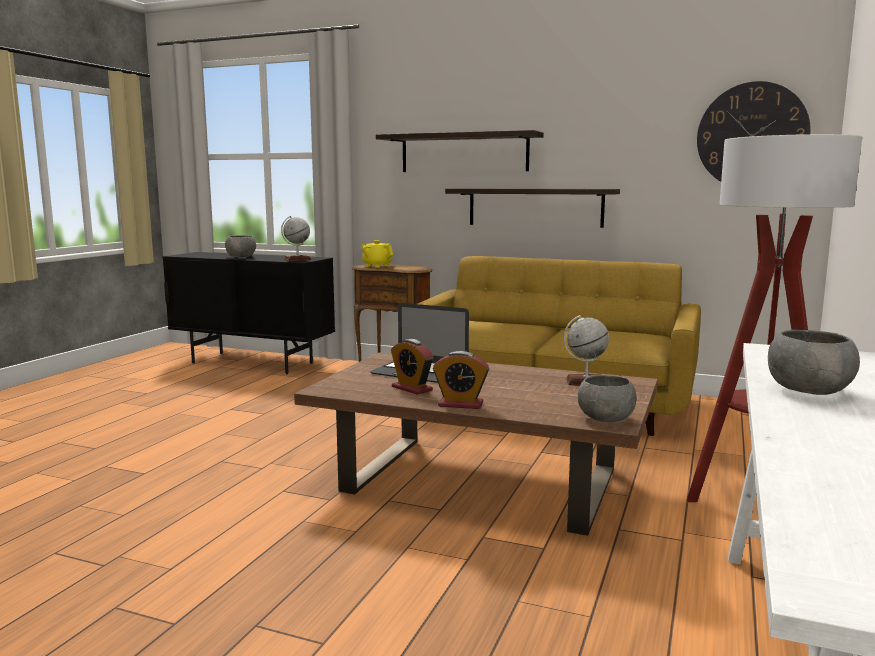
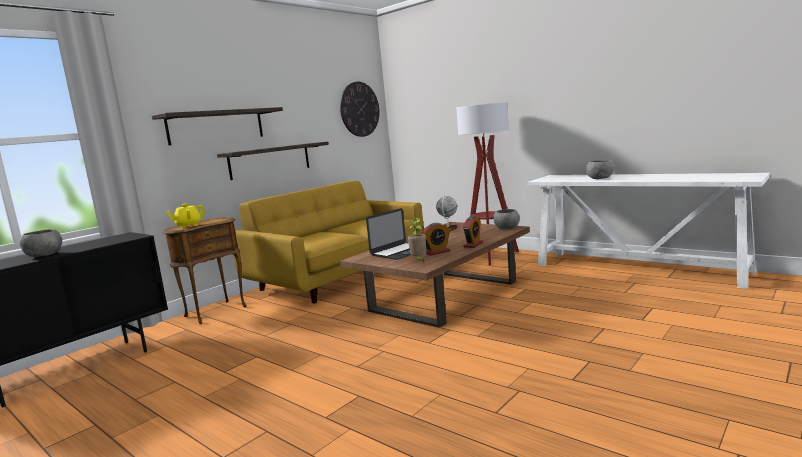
camera: 70 degrees left, 0 degrees up
(297, 259) = (122, 238): globe -> none
(363, 384) = (419, 260): none -> potted plant

